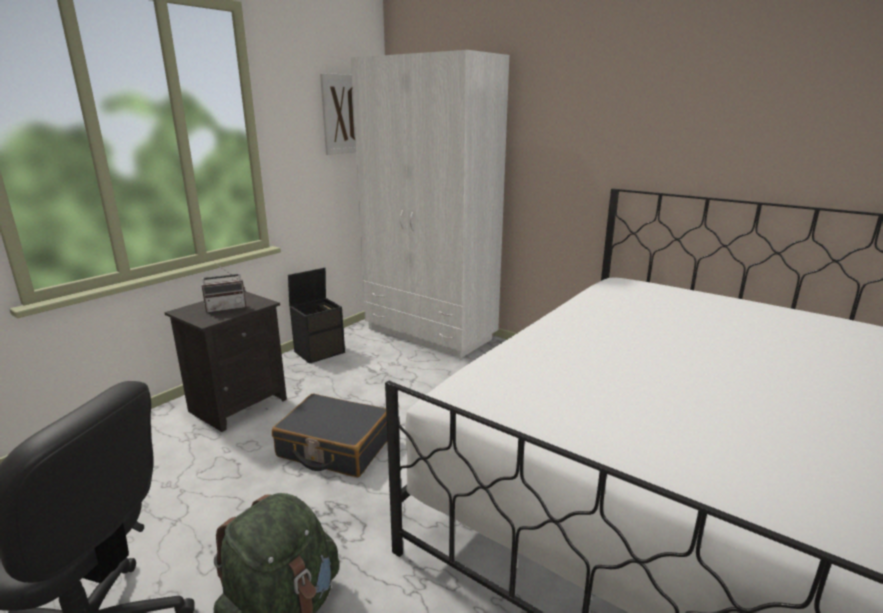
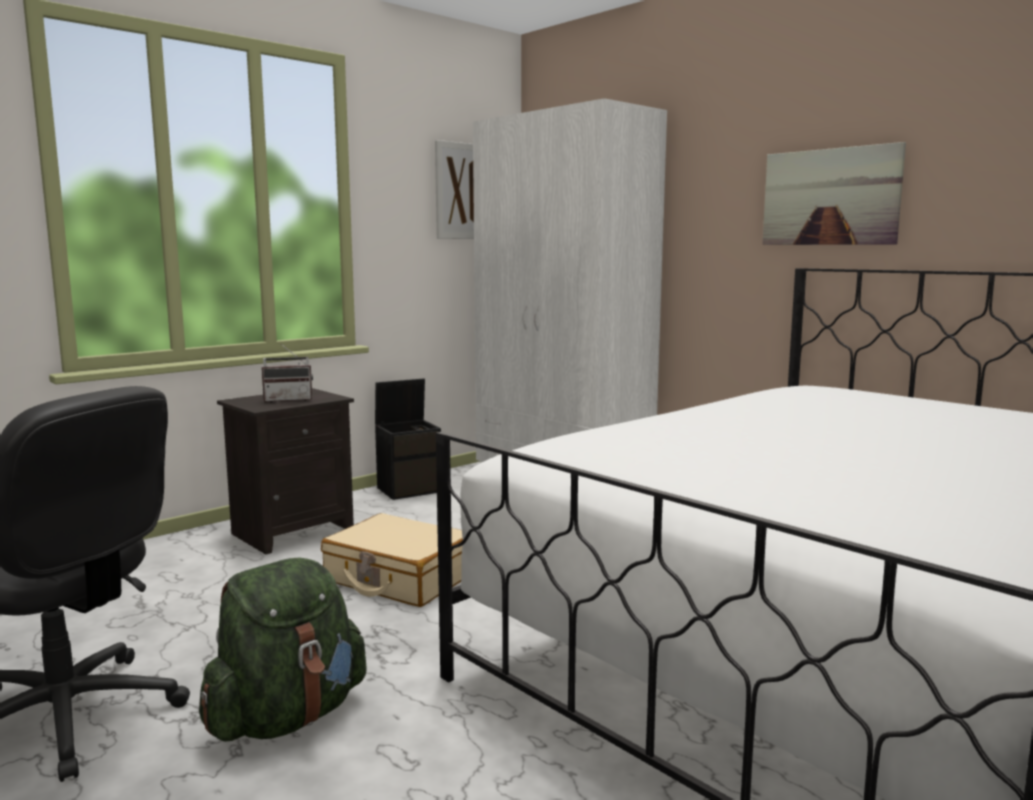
camera: 10 degrees right, 10 degrees down
(334, 447) = (399, 578): black suitcase -> beige suitcase
(639, 135) = (830, 197): none -> picture

